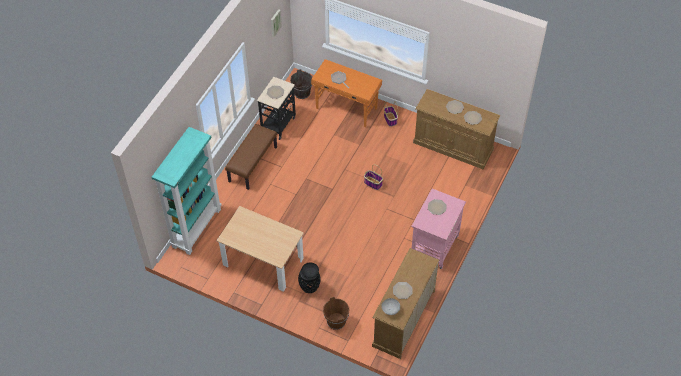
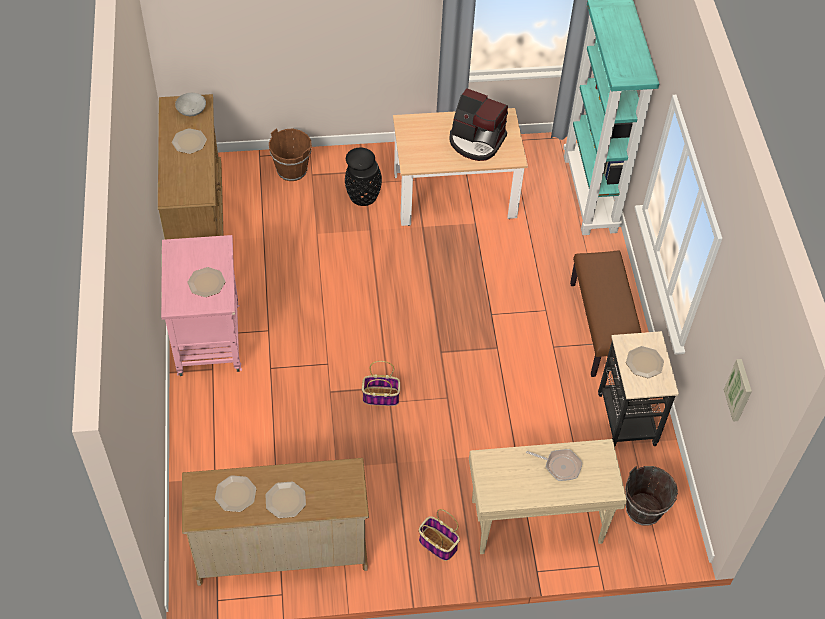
camera: 145 degrees right, 0 degrees up
(252, 231) = (476, 141): none -> coffee machine
(347, 108) = (535, 522): orange console table -> beige console table

